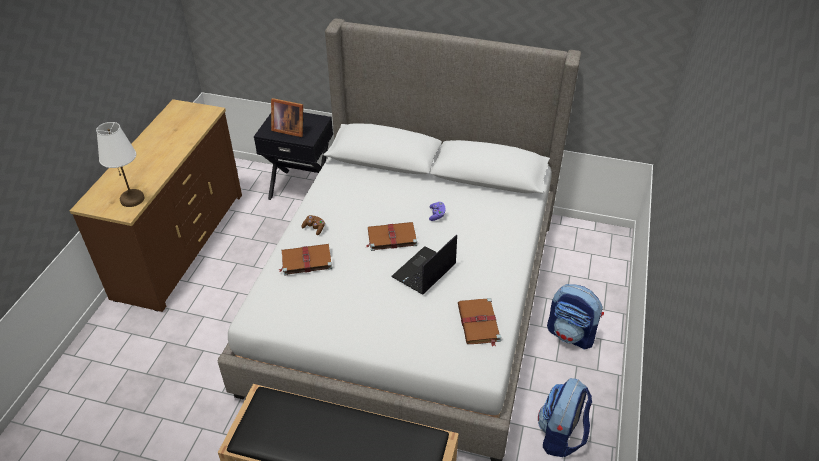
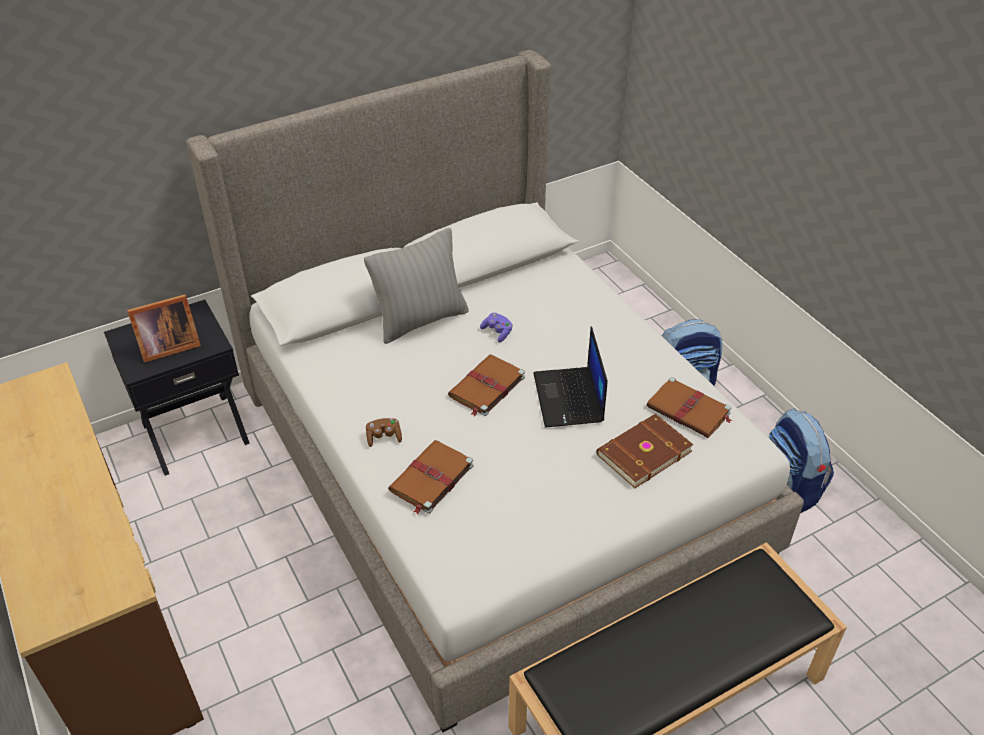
camera: 45 degrees left, 0 degrees up
(132, 199) = (107, 564): white table lamp -> none
(407, 185) = (421, 320): none -> grey pillow
(421, 324) = (642, 452): none -> brown book

